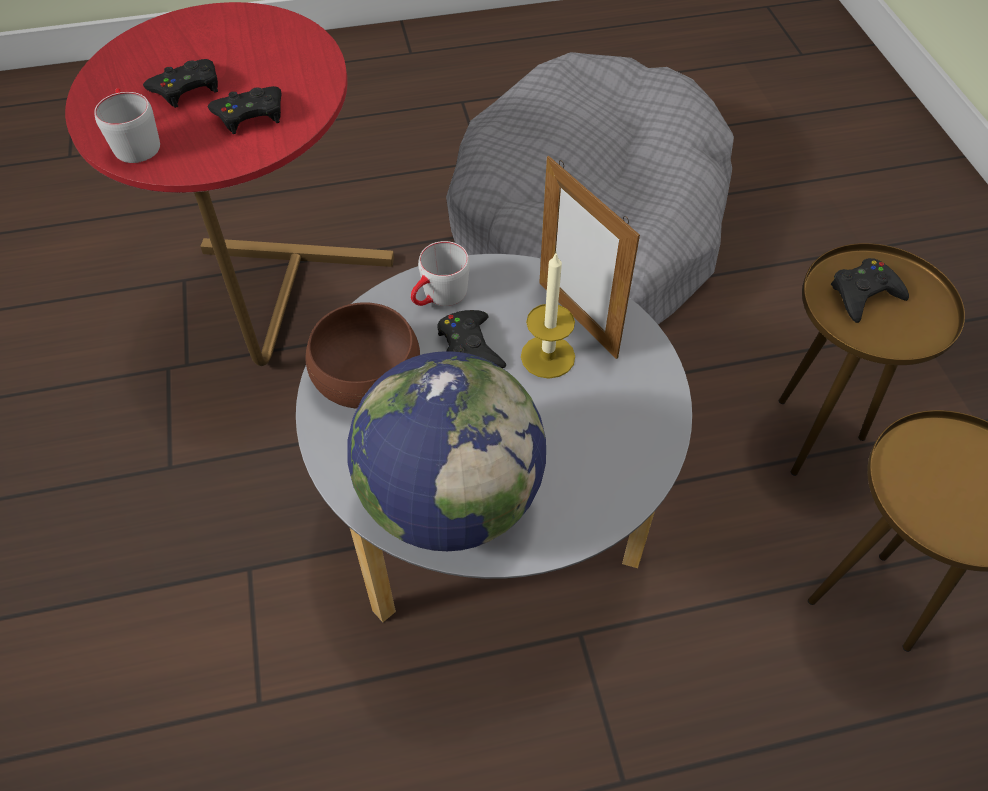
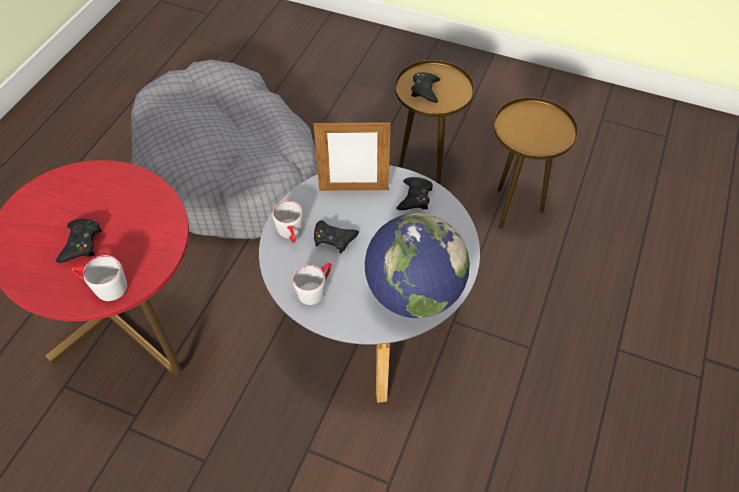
camera: 55 degrees left, 0 degrees up
(250, 115) = (137, 225): black game controller -> black game controller (415, 197)
(367, 376) = (315, 288): brown bowl -> grey mug
(548, 356) = (365, 213): candle -> none

